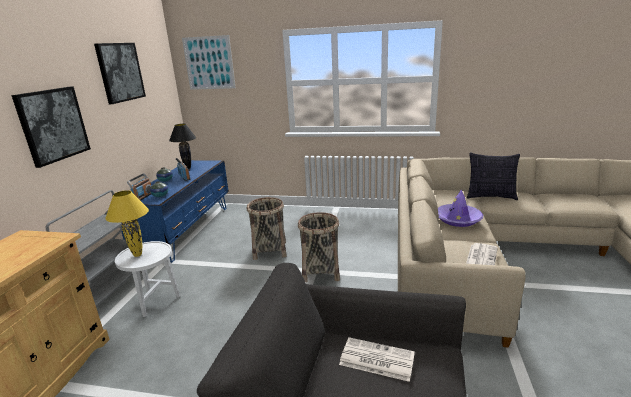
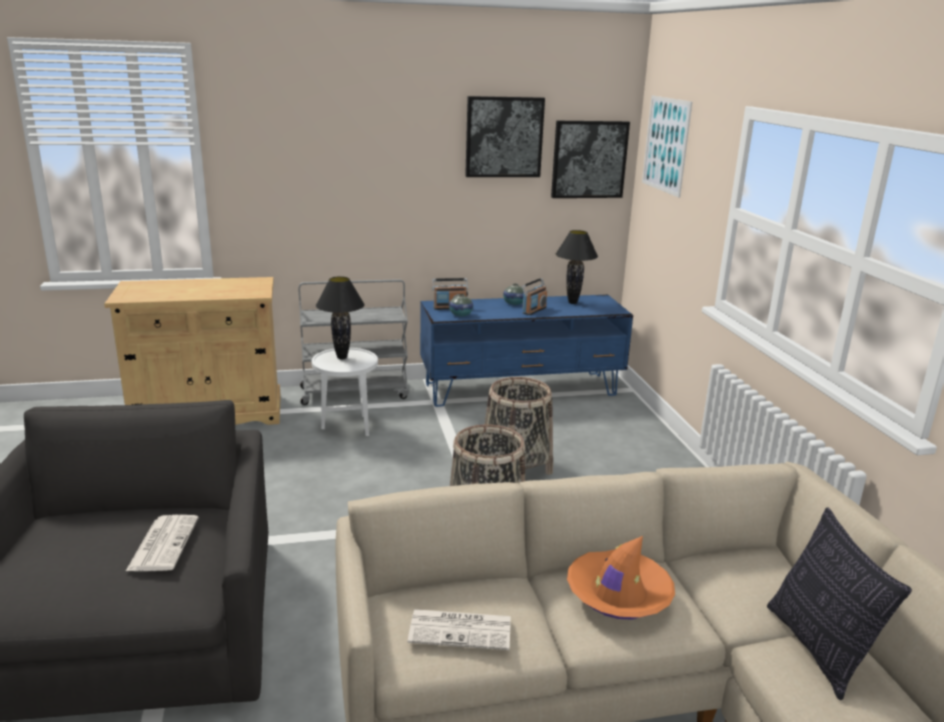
camera: 65 degrees right, 0 degrees up
(53, 125) = (368, 185): picture -> picture (589, 159)
(137, 255) = (341, 357): yellow table lamp -> black table lamp
(458, 219) = (618, 593): purple hat -> orange hat

